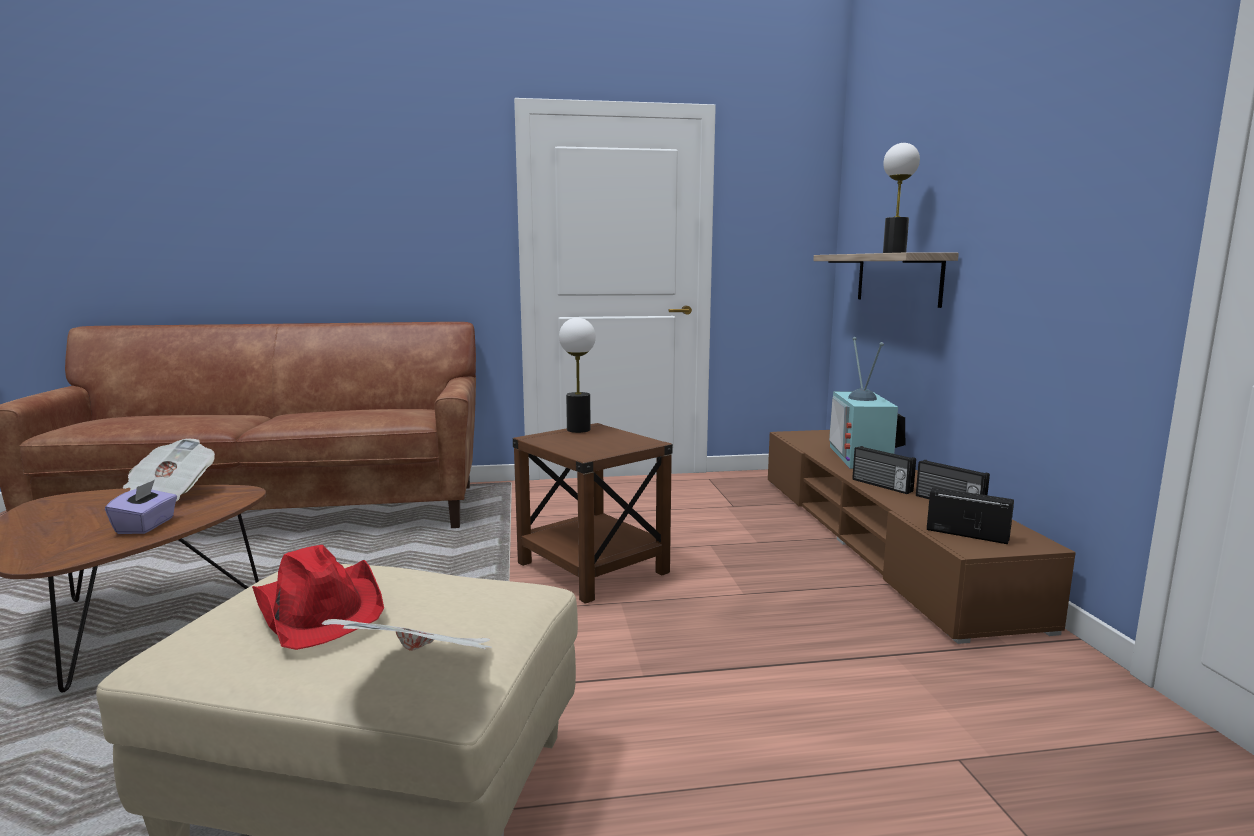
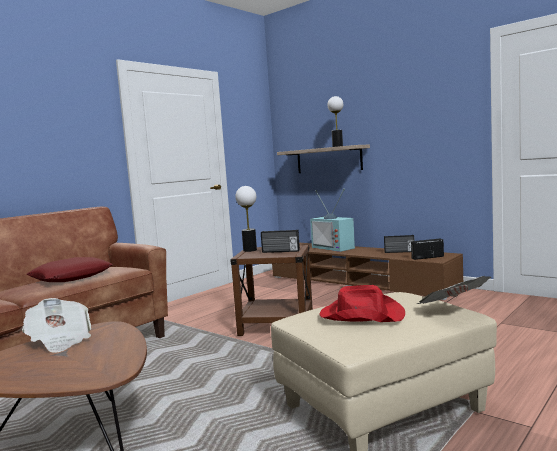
camera: 40 degrees left, 5 degrees down
(146, 526) = (110, 349): purple tissue box -> none
(340, 414) = (71, 277): none -> red pillow
(881, 485) = (366, 253): radio -> radio (280, 251)

